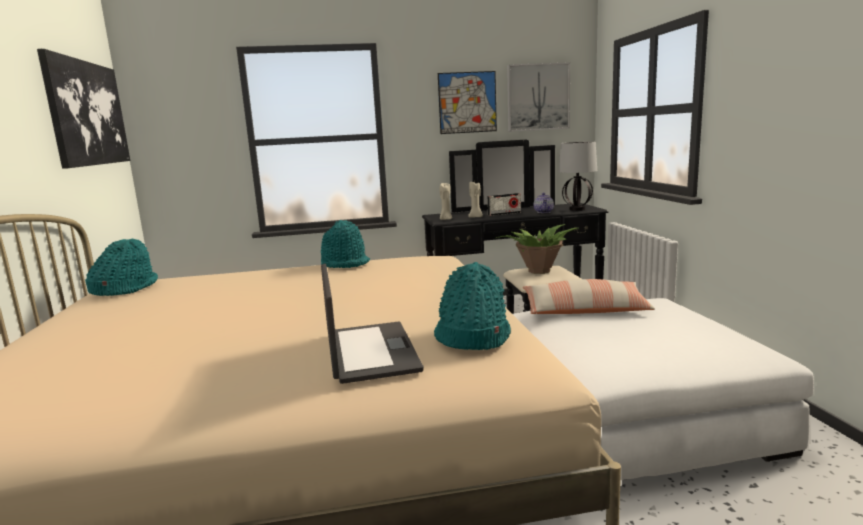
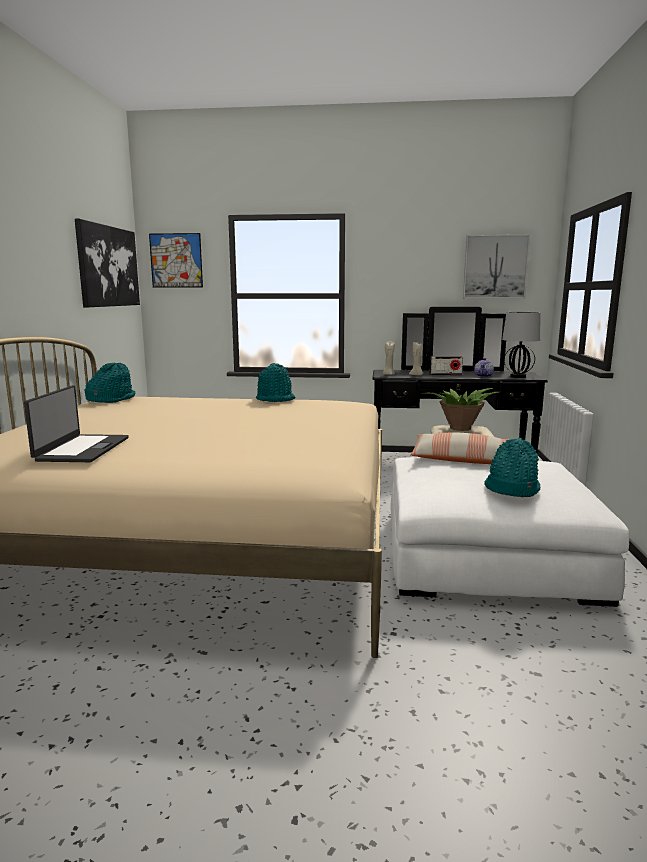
camera: 15 degrees right, 0 degrees up
(369, 352) = (235, 451): laptop -> laptop (82, 449)
(467, 102) = (425, 269): picture -> picture (176, 260)
(471, 336) = (313, 452): turquoise hat -> turquoise hat (511, 488)

